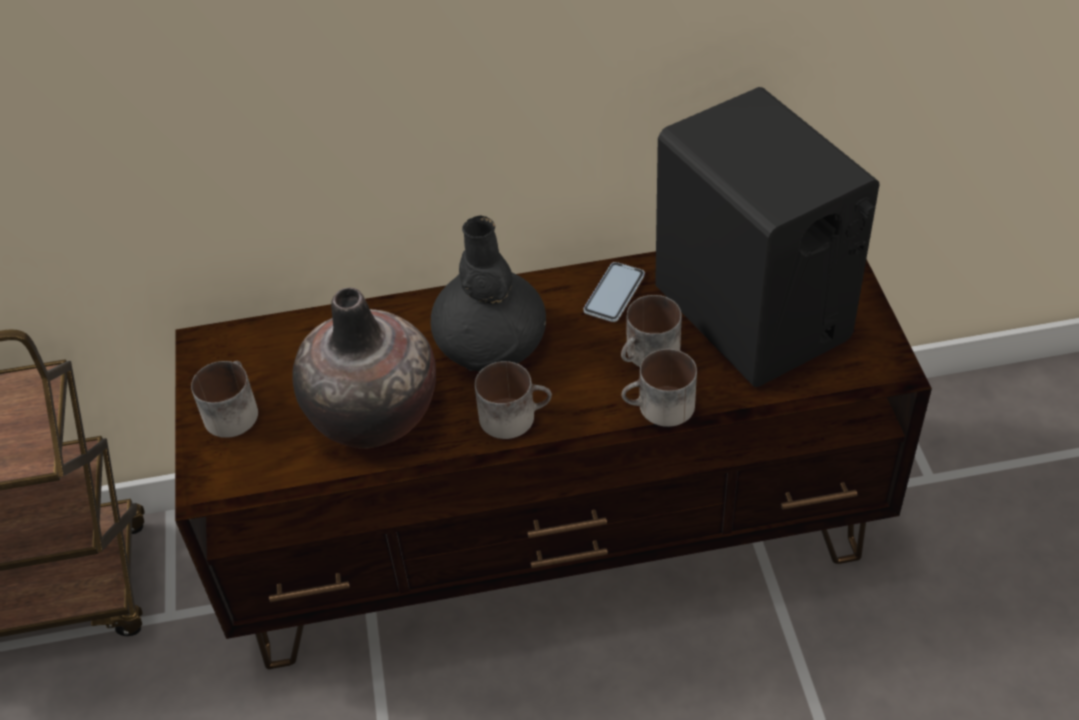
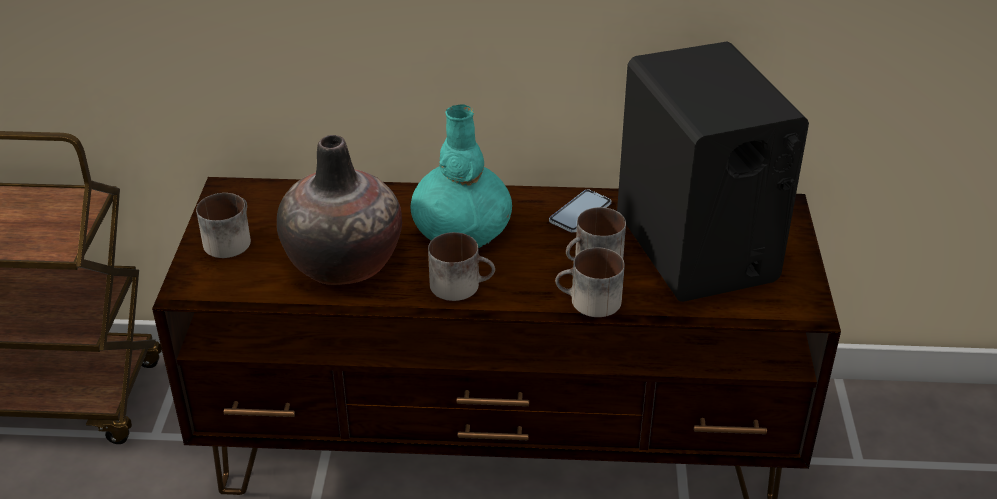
camera: 10 degrees right, 10 degrees down
(491, 341) = (462, 228): black vase -> turquoise vase

